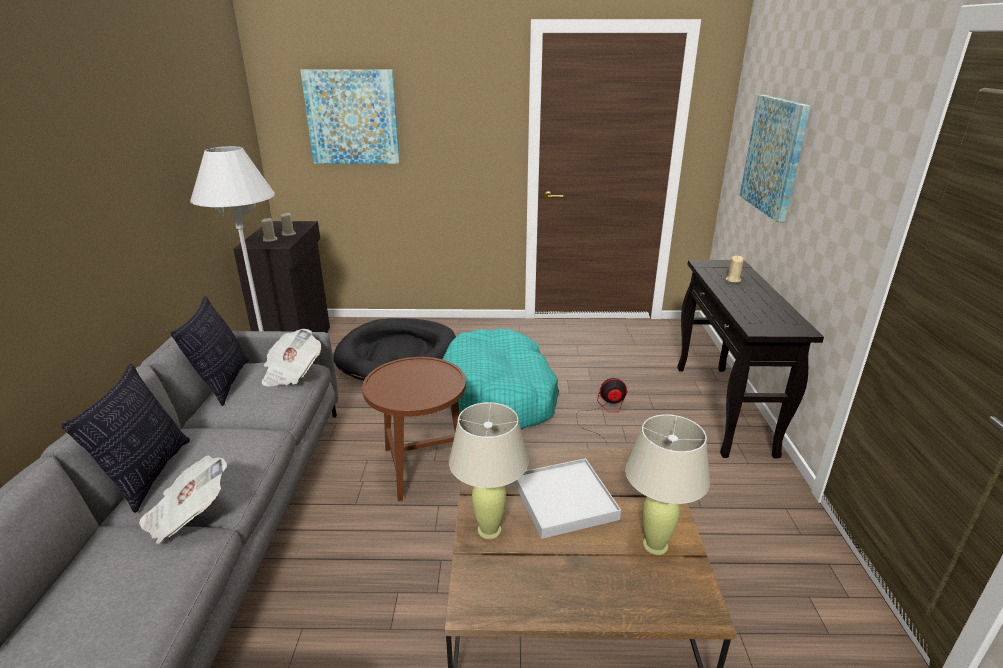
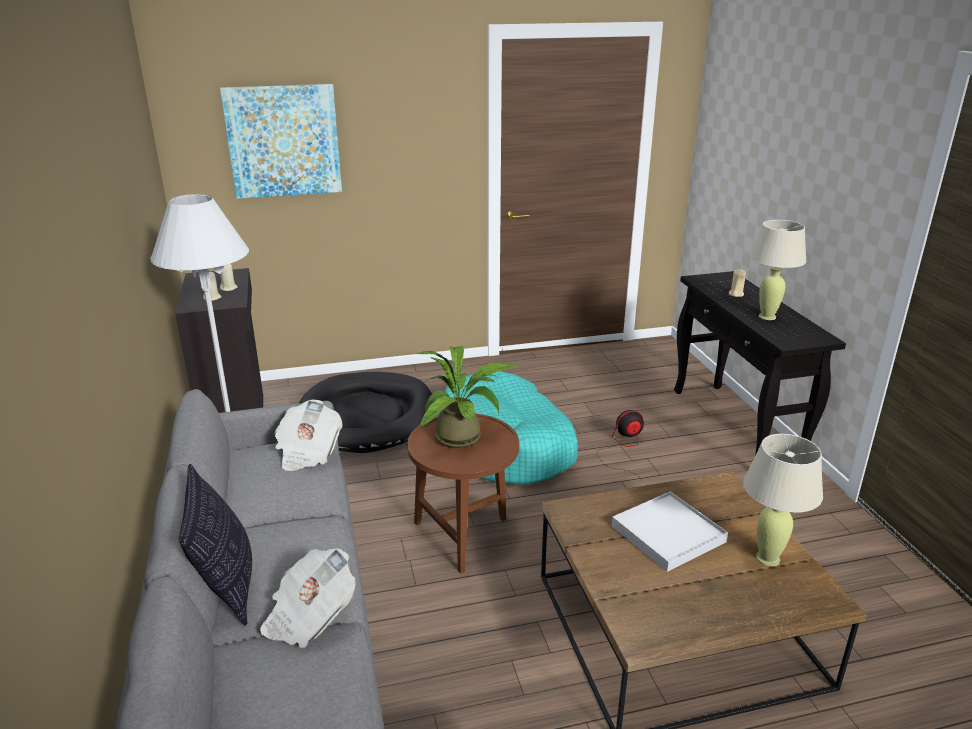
camera: 15 degrees left, 0 degrees up
(223, 383) = (233, 475): pillow -> none
(418, 378) = (464, 437): none -> potted plant
(489, 530) = (615, 573): beige table lamp -> beige table lamp (767, 316)
(774, 156) = (760, 165): picture -> none

